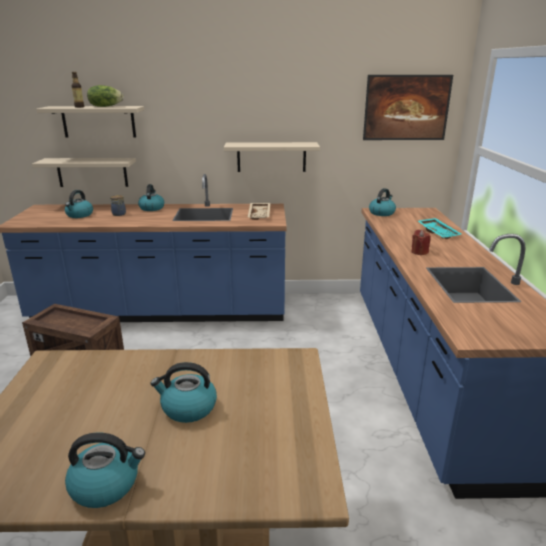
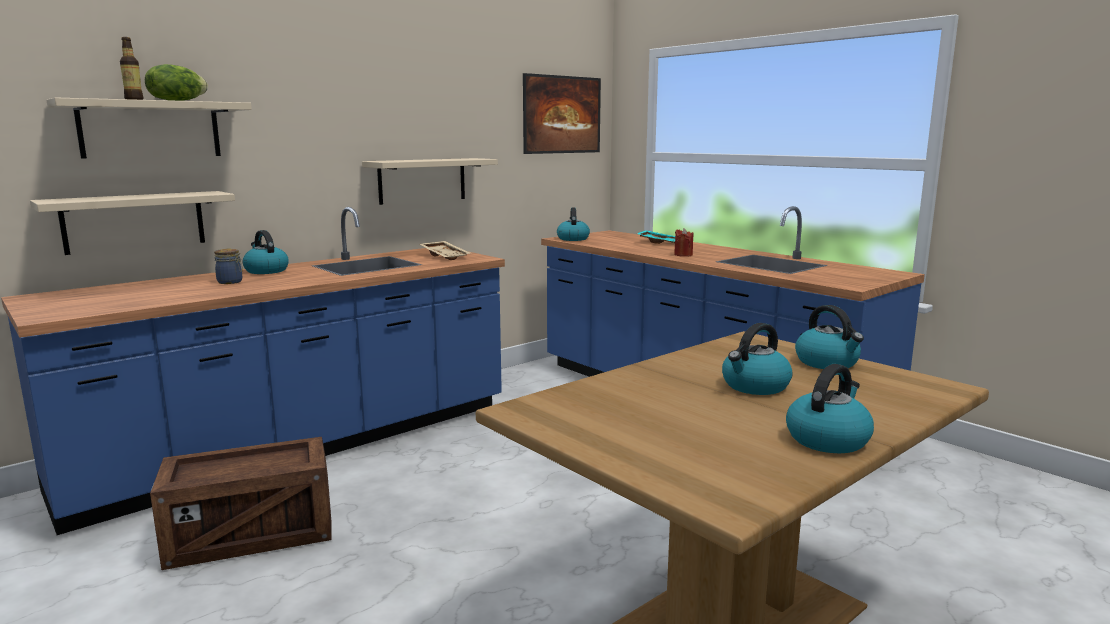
camera: 40 degrees left, 10 degrees down
(79, 215) = (156, 292): kettle -> kettle (827, 363)

